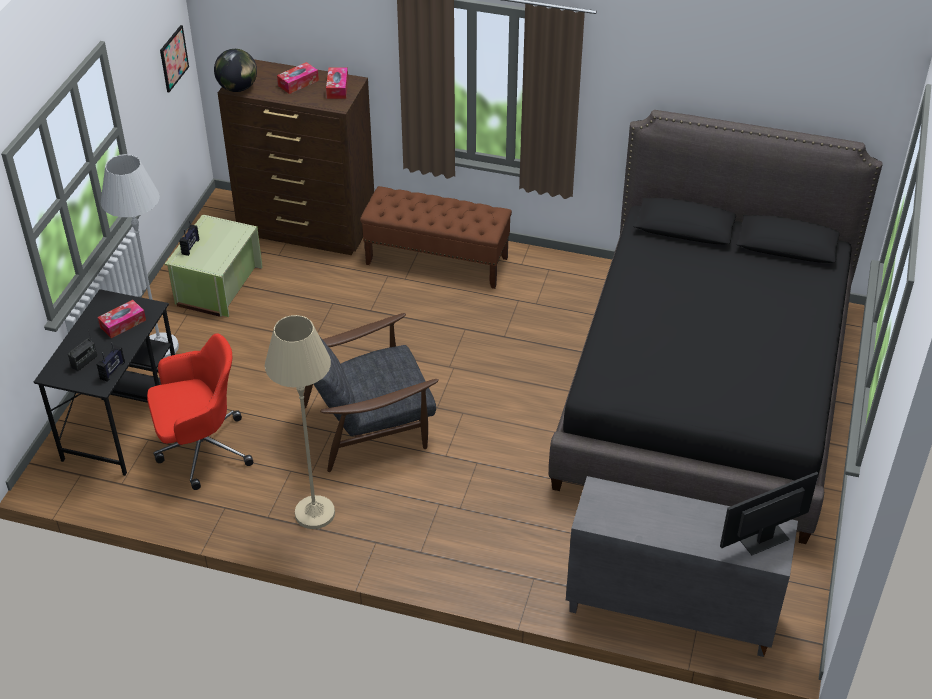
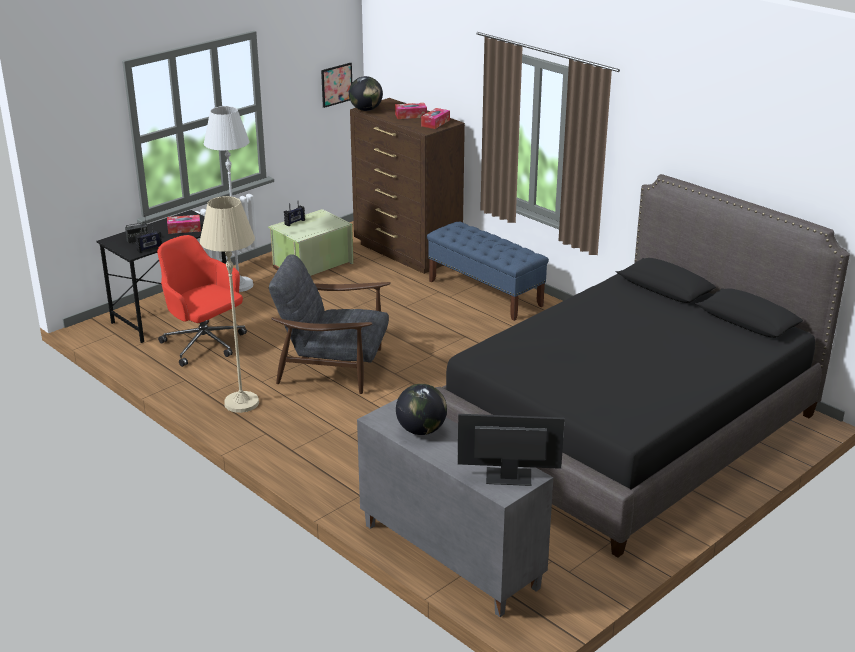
camera: 30 degrees right, 15 degrees down
(201, 449) = (205, 344): red office chair -> red office chair turned 150 degrees counterclockwise
(437, 261) = (485, 293): brown bench -> blue bench
(642, 516) = (421, 430): none -> globe

